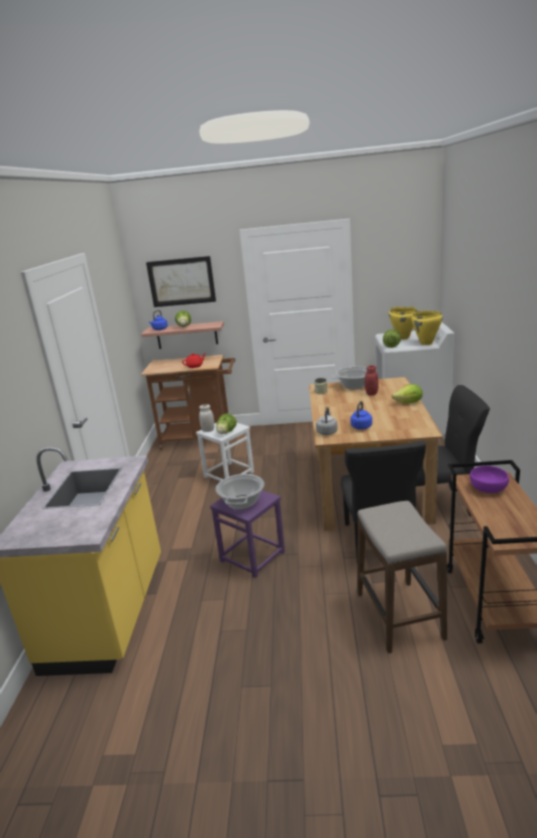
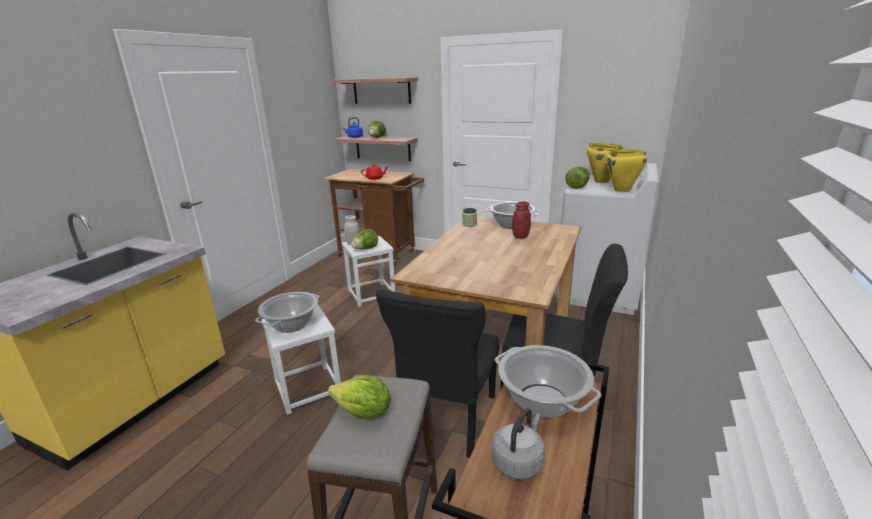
camera: 20 degrees right, 0 degrees up
(181, 281) = (381, 91): picture -> shelf
(253, 556) = (309, 388): purple stool -> white stool
(327, 432) = (421, 267): grey kettle -> grey kettle (518, 461)
(361, 427) = (462, 271): blue kettle -> none
(409, 403) = (551, 255): lettuce -> lettuce (363, 413)
(487, 488) = (542, 400): purple bowl -> cooking pot

